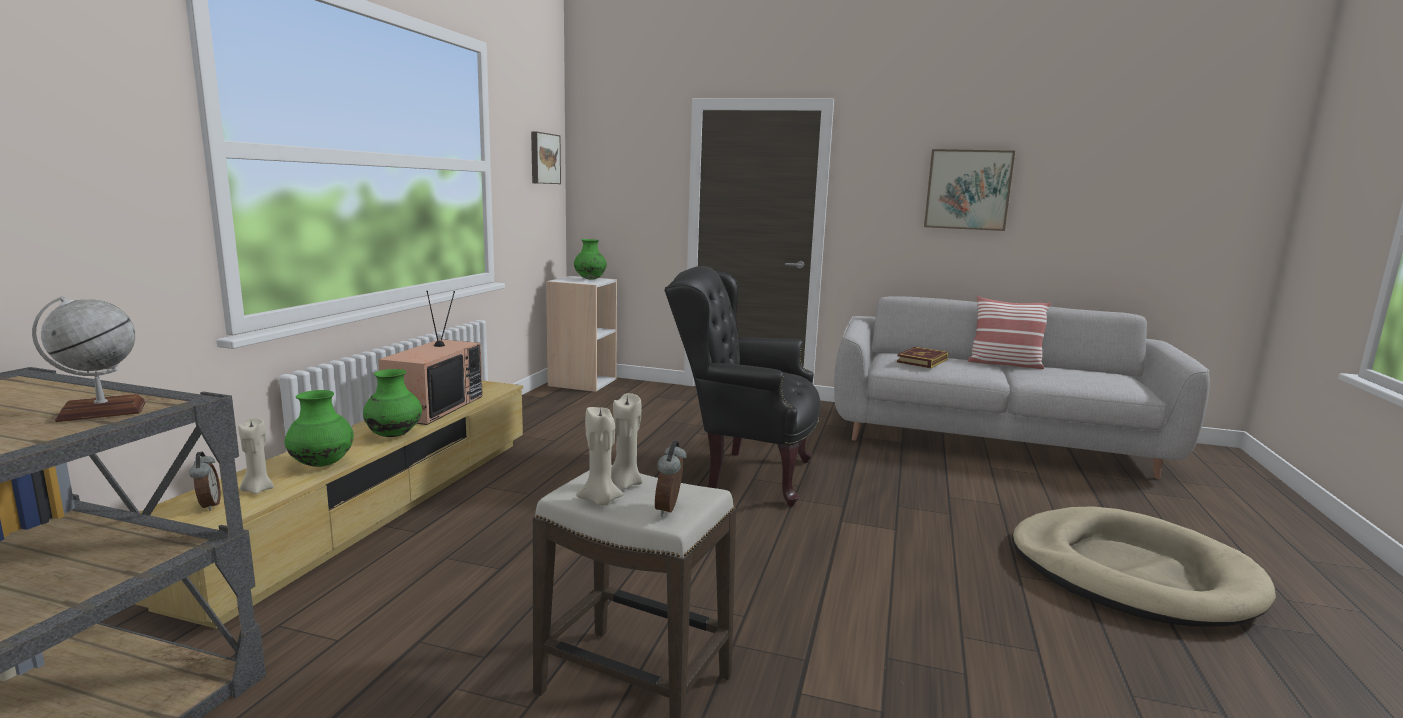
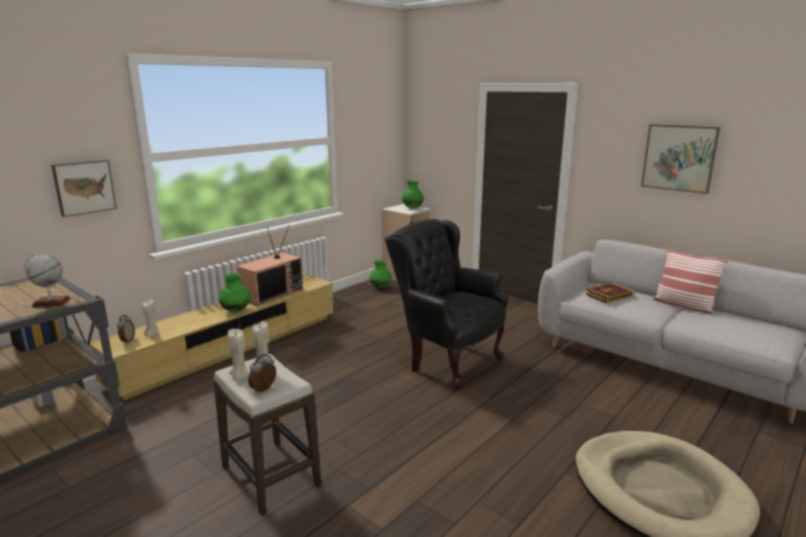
camera: 25 degrees right, 5 degrees up
(322, 464) = (189, 324): green vase -> green vase (380, 287)
(543, 158) = (382, 127): picture -> picture (84, 187)

